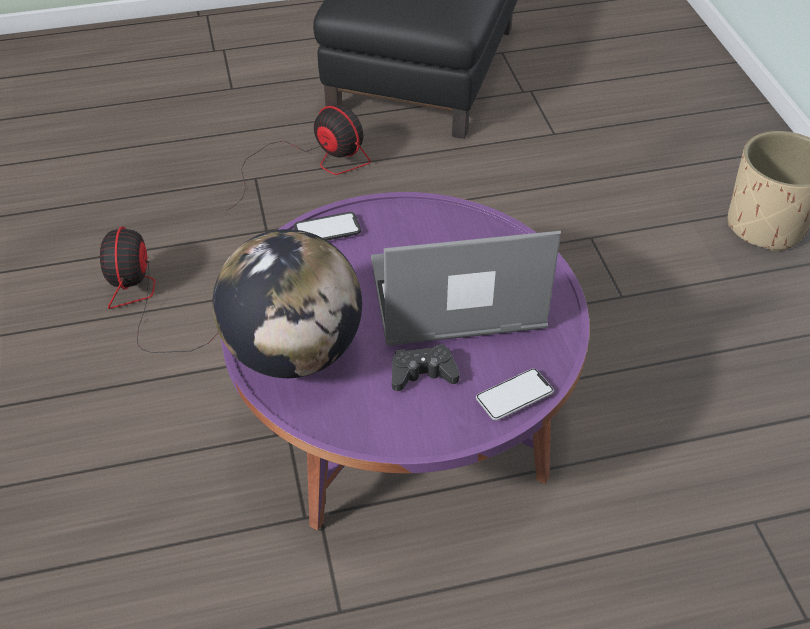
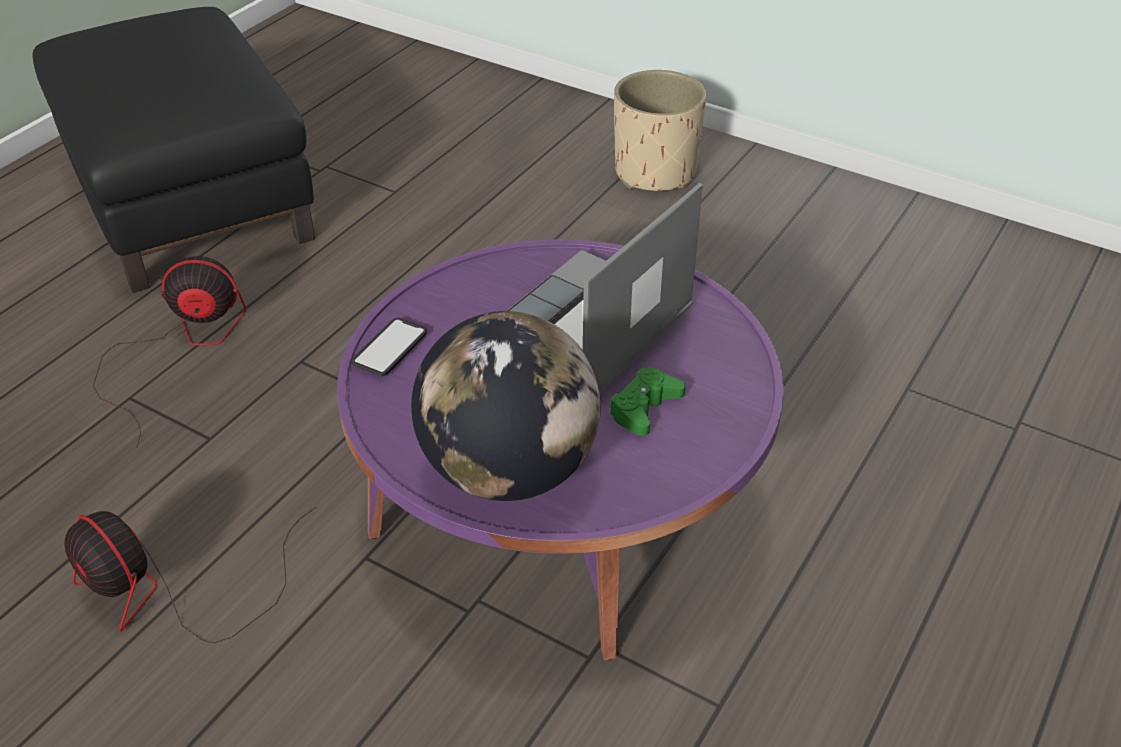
camera: 45 degrees left, 5 degrees down
(422, 373) = (644, 408): black game controller -> green game controller
(514, 395) = (740, 371): phone -> none

